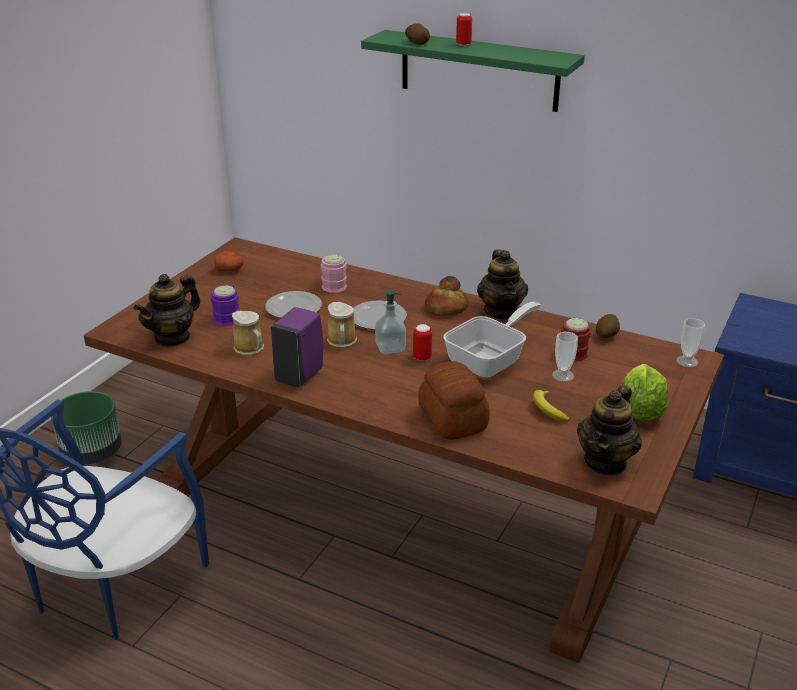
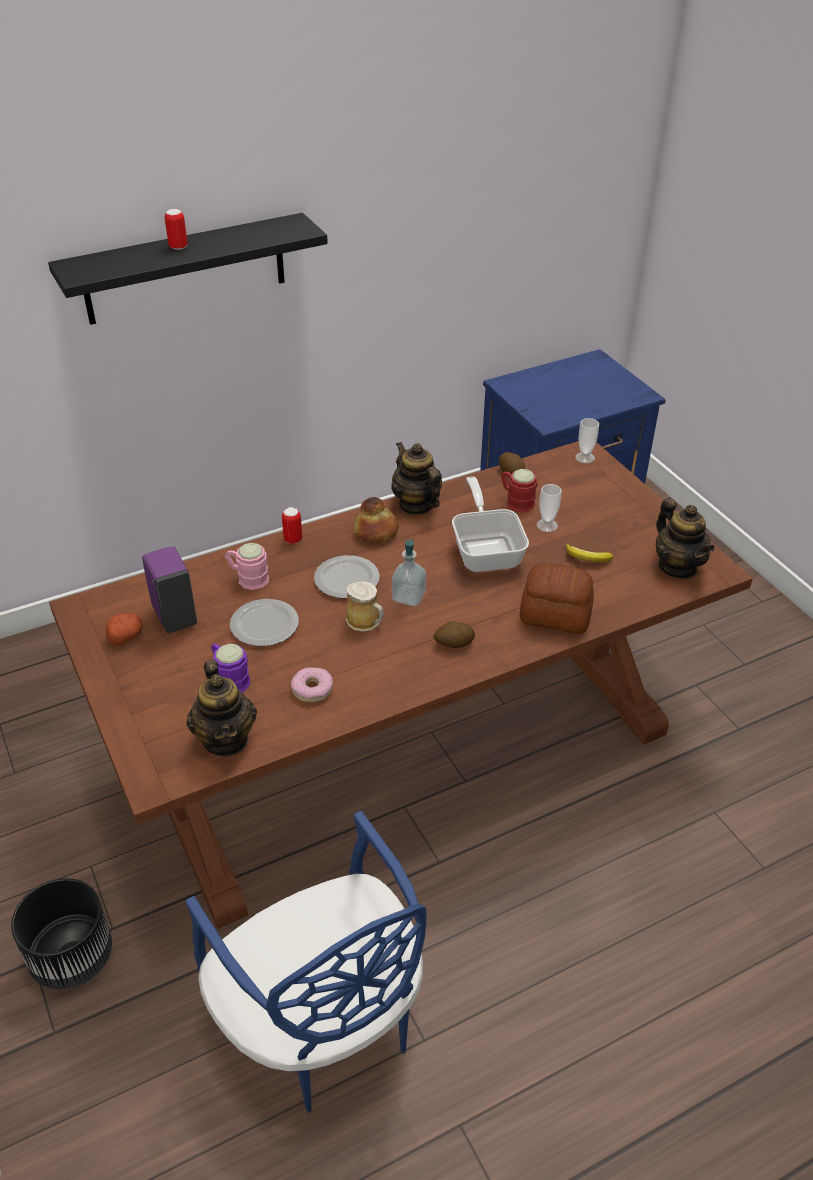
camera: 55 degrees left, 10 degrees up
(92, 453) = (71, 956): green planter -> black planter
(250, 348) = (312, 689): mug -> donut
(300, 375) = (398, 675): purple soap dispenser -> purple soap dispenser (174, 616)
(416, 43) = (130, 265): potato -> potato (454, 643)
(422, 358) = (444, 586): can -> can (293, 540)
(479, 70) = (185, 269): green shelf -> black shelf
(501, 311) = (416, 504): teapot -> teapot turned 150 degrees counterclockwise
(639, 411) = (628, 516): lettuce -> none

